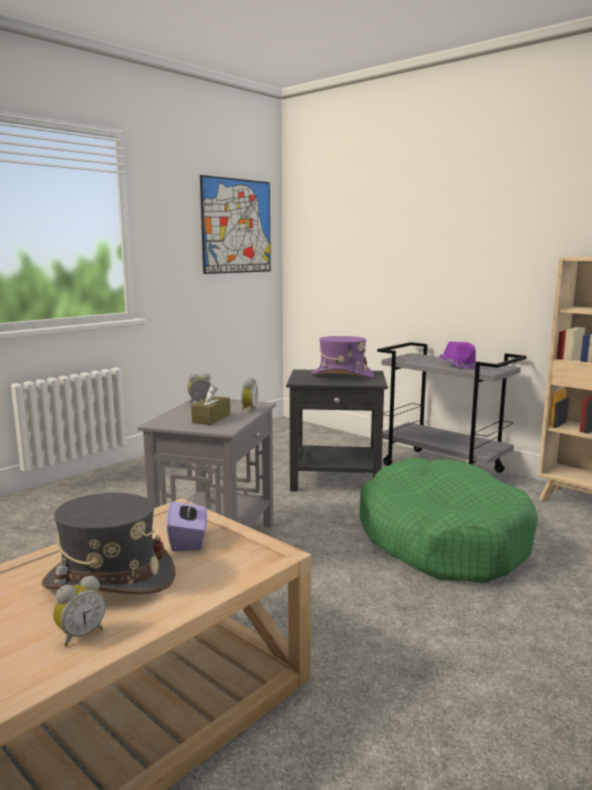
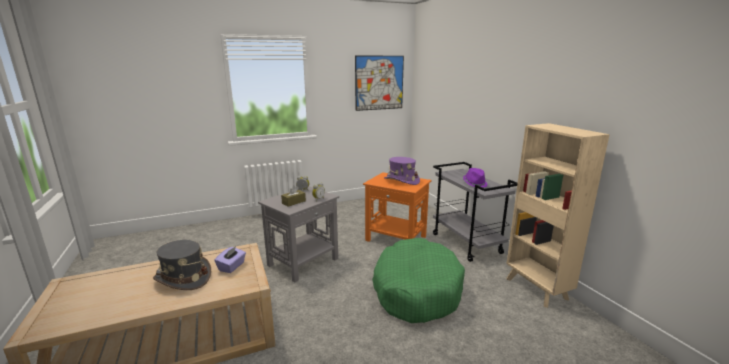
camera: 25 degrees right, 5 degrees up
(80, 634) = (146, 301): alarm clock -> none
(336, 479) = (396, 238): black side table -> orange side table

